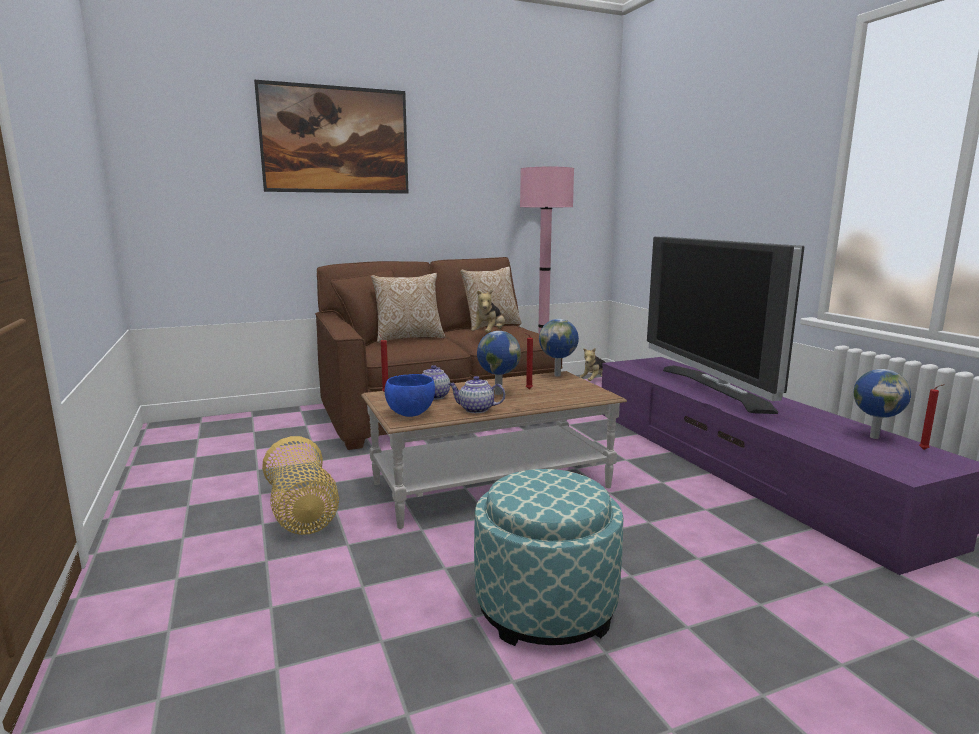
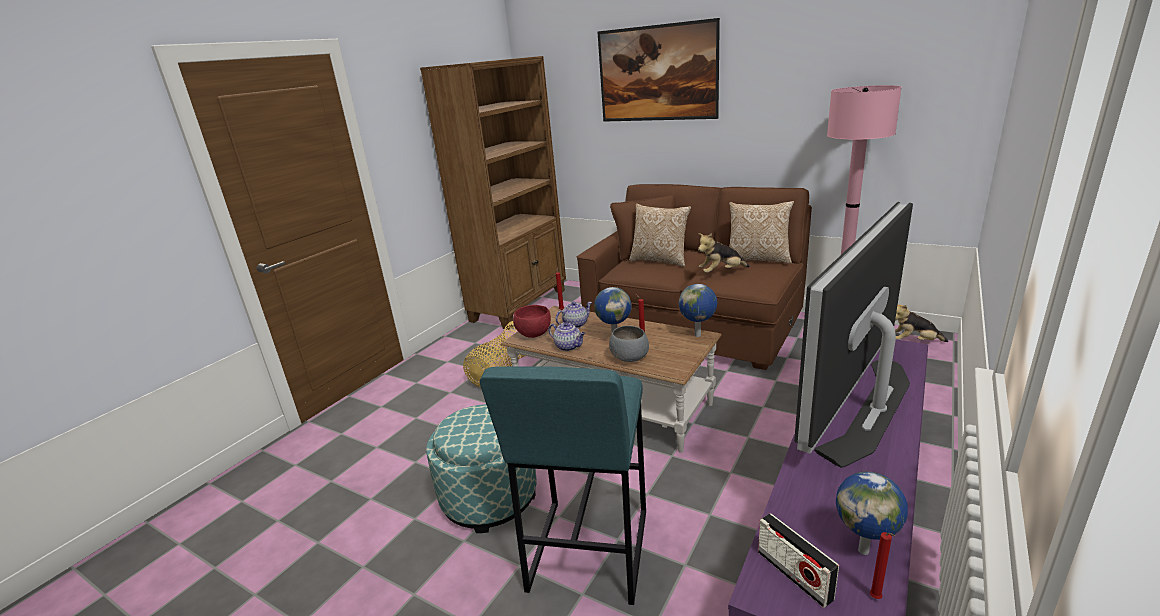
camera: 55 degrees right, 10 degrees up
(179, 453) = (520, 305): none -> brown bookcase
(410, 413) = (533, 334): blue bowl -> red bowl
(475, 409) = (569, 346): teapot -> teapot turned 150 degrees clockwise
(550, 399) = (630, 358): none -> grey bowl
(703, 579) = (588, 552): none -> turquoise stool
(890, 460) = (794, 575): none -> radio

